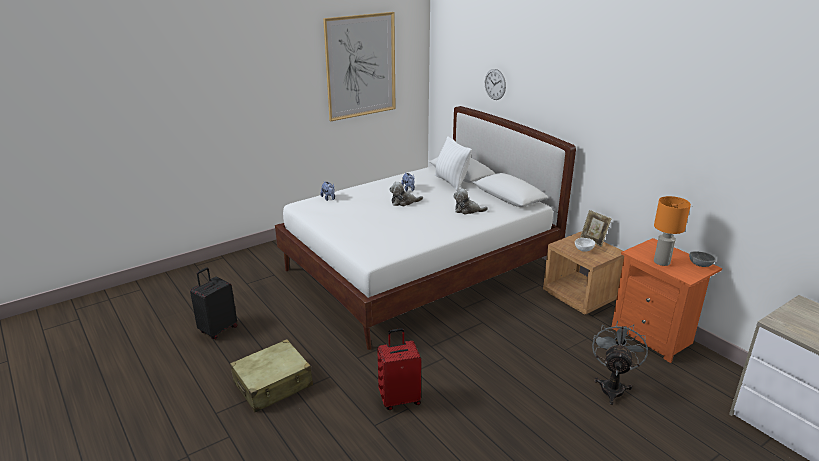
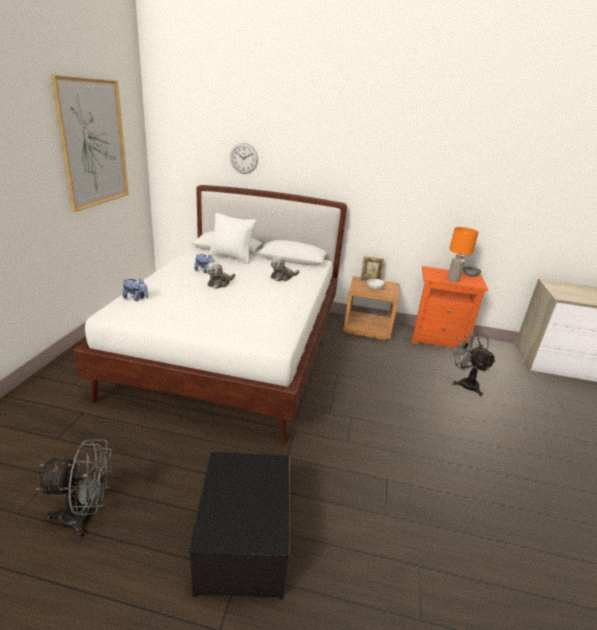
camera: 45 degrees left, 0 degrees up
(218, 329) = (85, 516): black suitcase -> grey fan
(273, 384) = (242, 540): beige suitcase -> storage box
(399, 399) = (369, 475): red suitcase -> none

